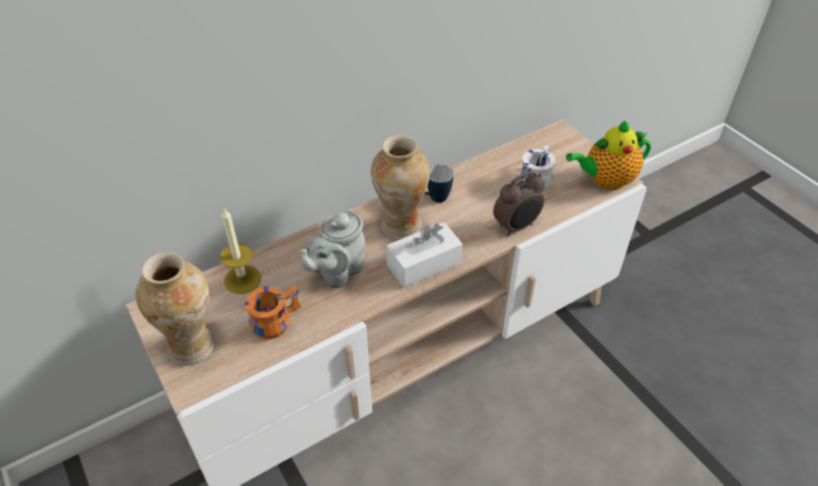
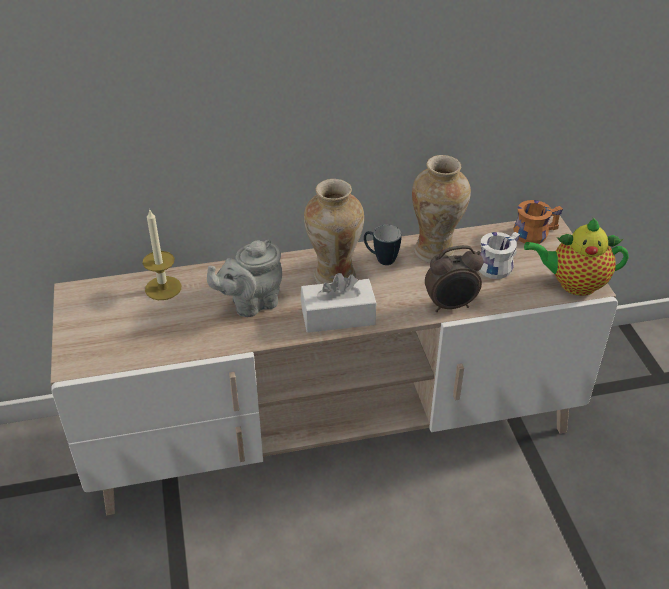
camera: 20 degrees right, 5 degrees down
(192, 346) = (92, 332): vase -> vase (435, 252)
(274, 319) = (173, 328): orange mug -> orange mug (533, 232)

